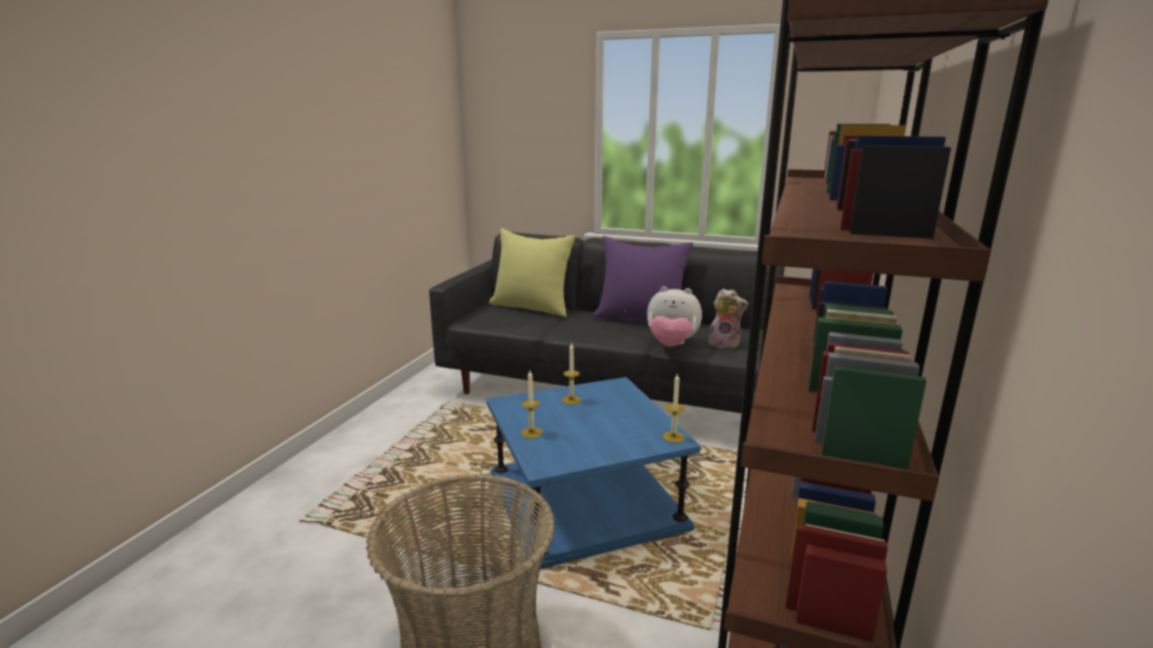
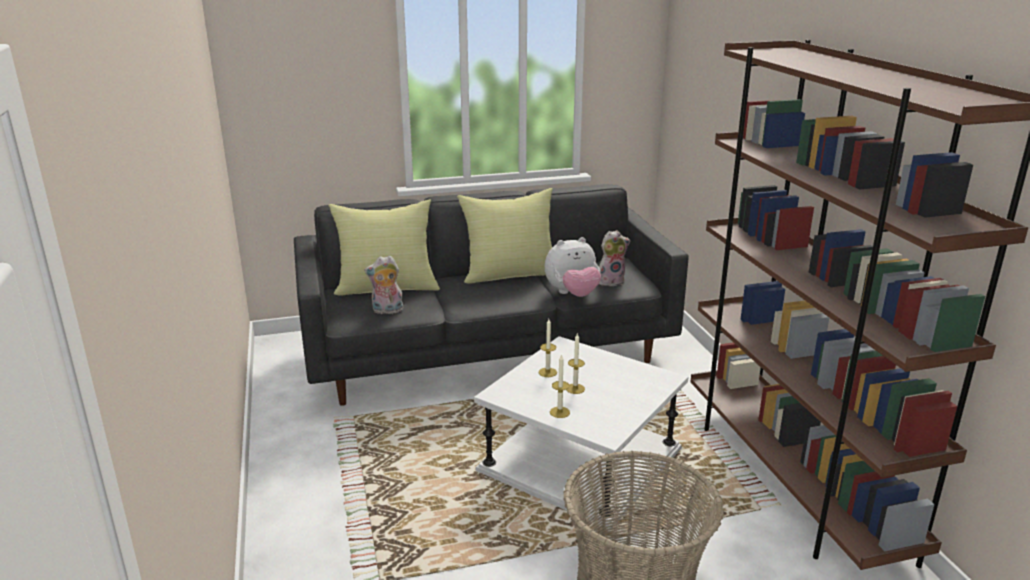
camera: 35 degrees left, 5 degrees up
(505, 321) = (387, 311): none -> plush toy
(584, 500) = (580, 460): blue side table -> white side table
(641, 319) = (511, 274): purple pillow -> yellow pillow
(673, 437) = (663, 376): candle -> candle (575, 388)

